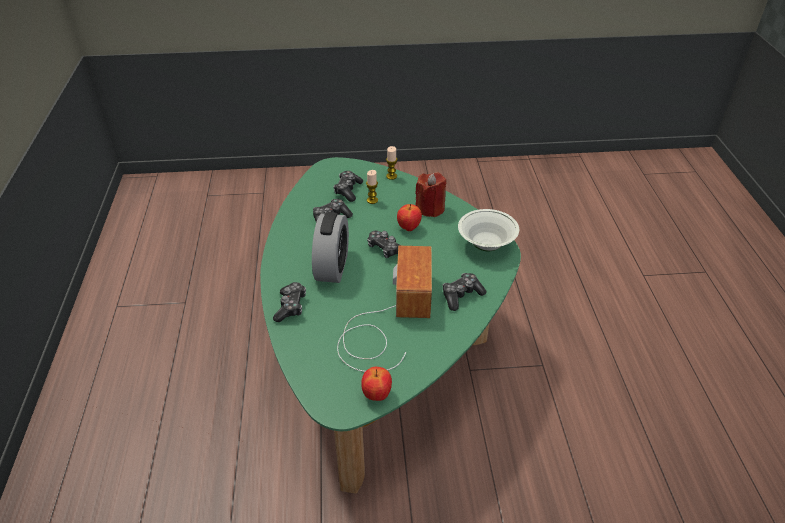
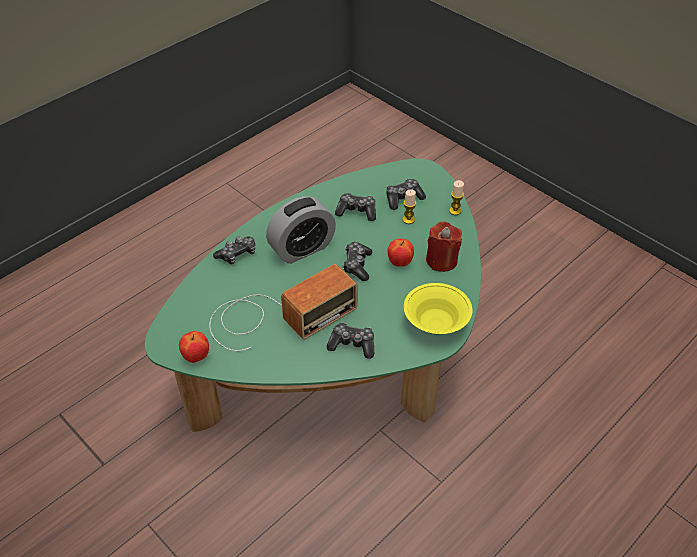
camera: 50 degrees right, 5 degrees up
(486, 245) = (435, 324): white bowl -> yellow bowl

